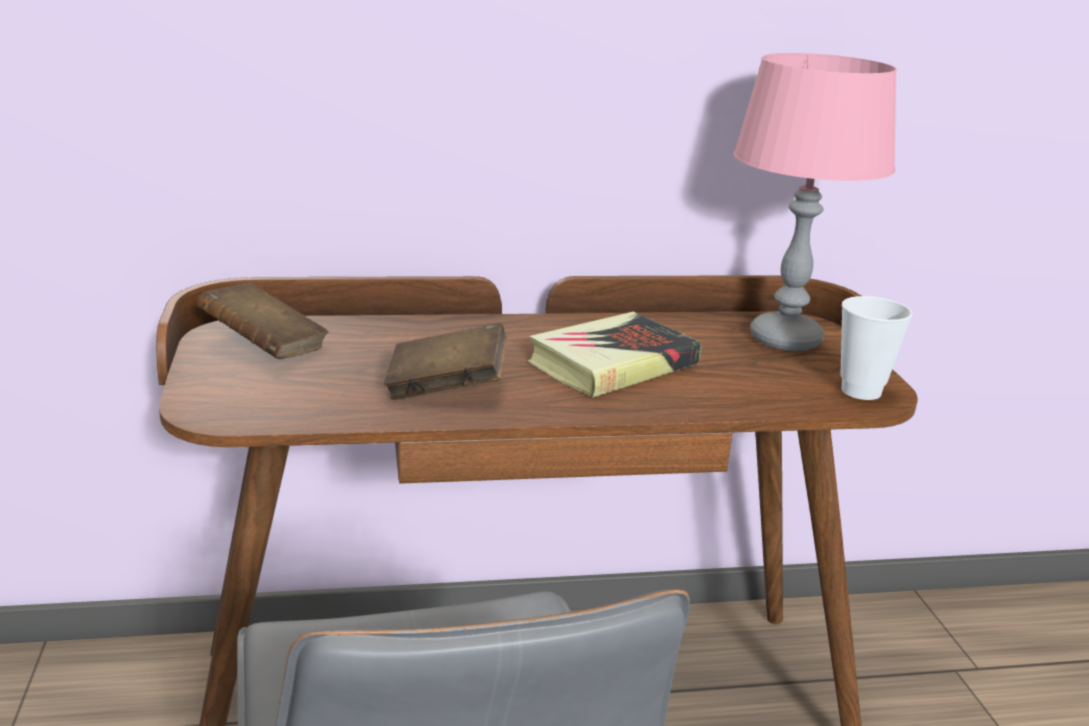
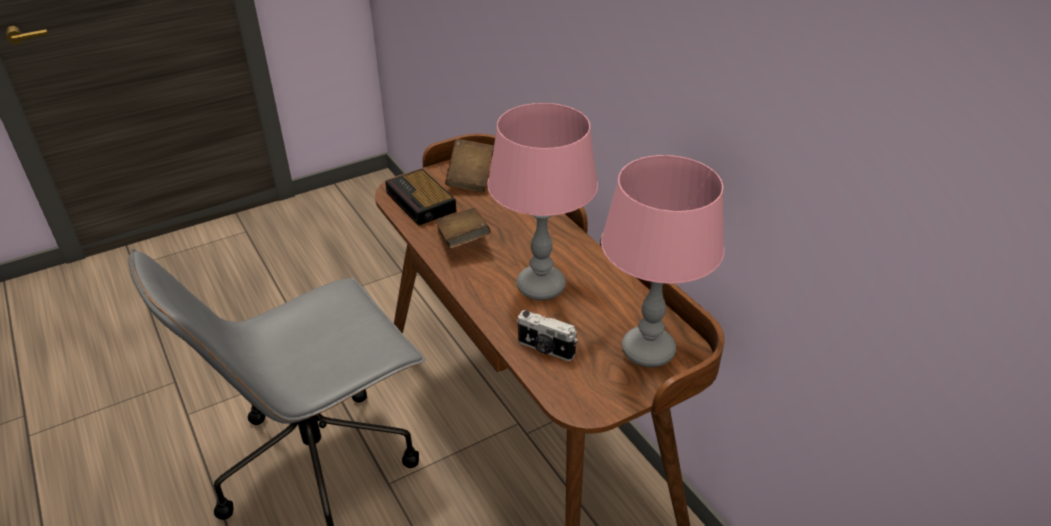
camera: 70 degrees right, 15 degrees up
(288, 397) = (421, 203): none -> alarm clock
(613, 364) = (540, 286): book -> pink table lamp
(755, 391) = (545, 349): none -> camera
(861, 391) = (582, 397): cup -> none

